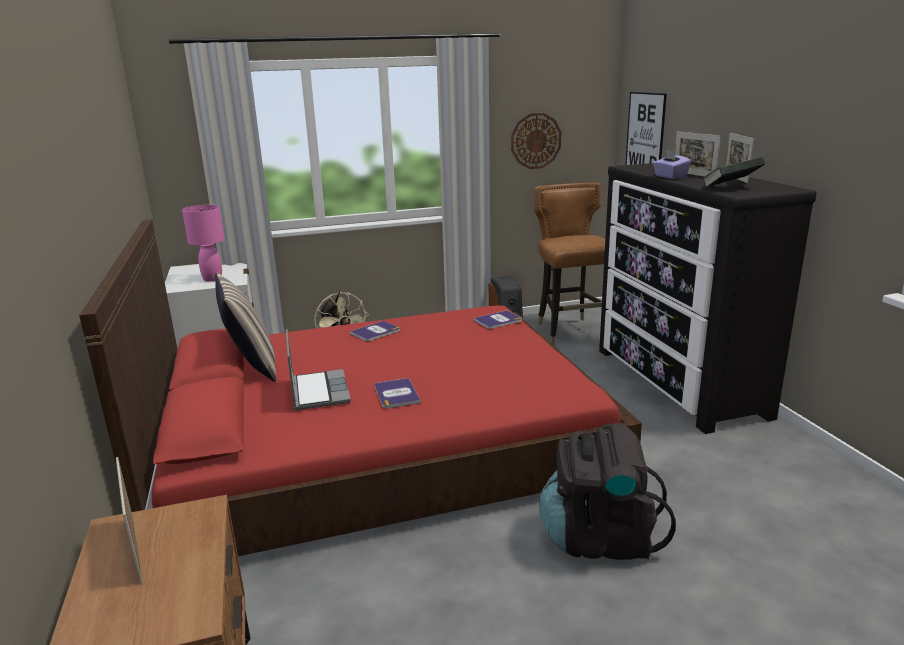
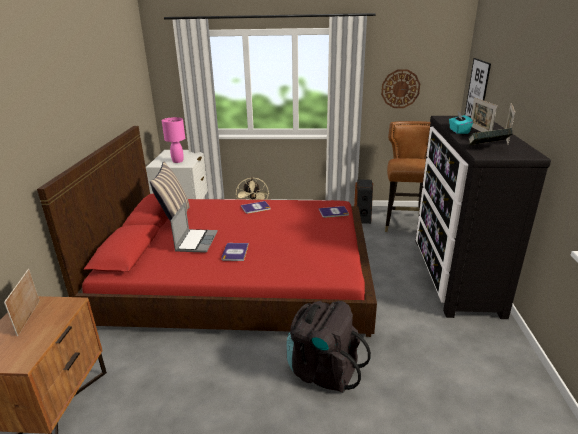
camera: 20 degrees right, 5 degrees up
(670, 177) = (458, 131): purple tissue box -> turquoise tissue box

